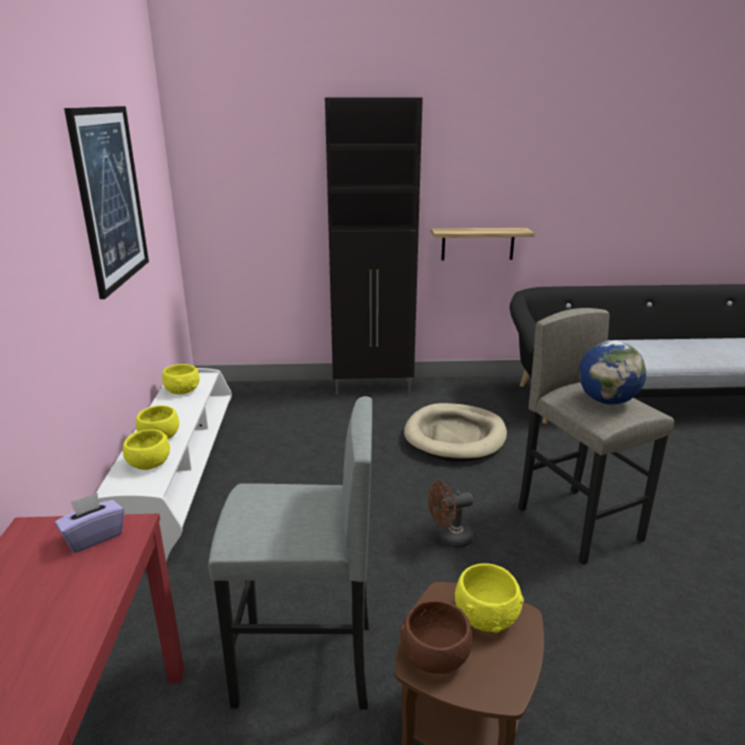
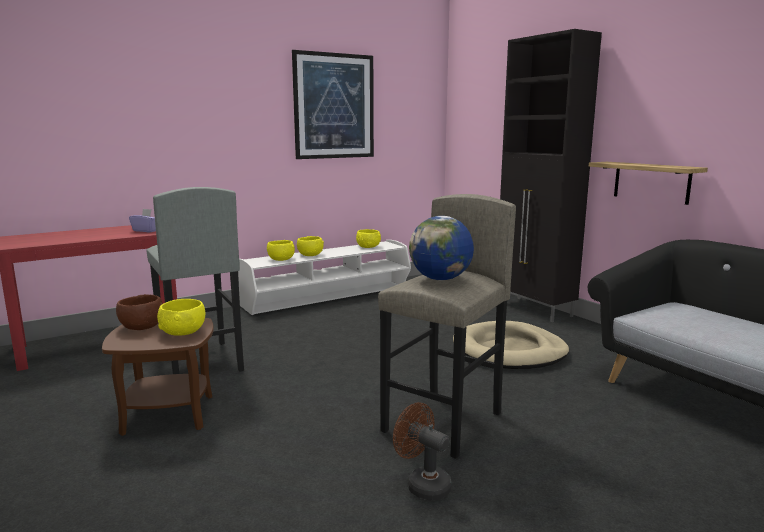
camera: 60 degrees right, 10 degrees down
(449, 539) = (357, 376): brown fan -> brown fan (423, 484)

